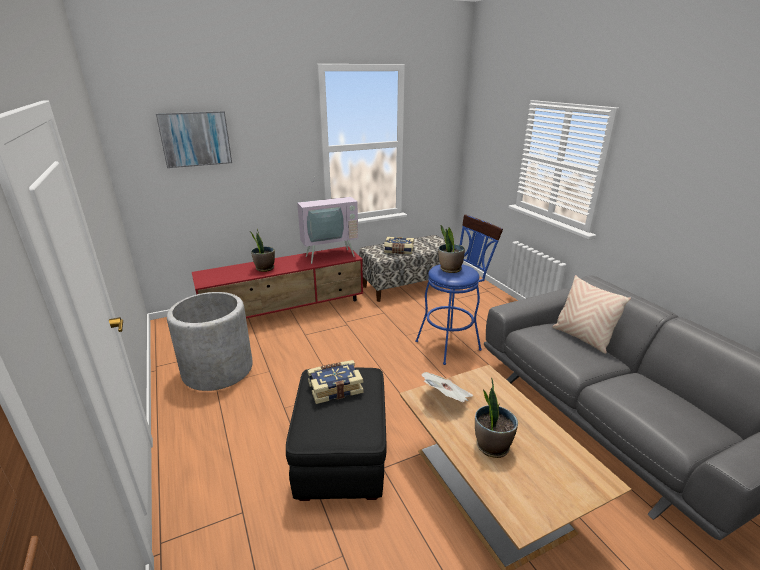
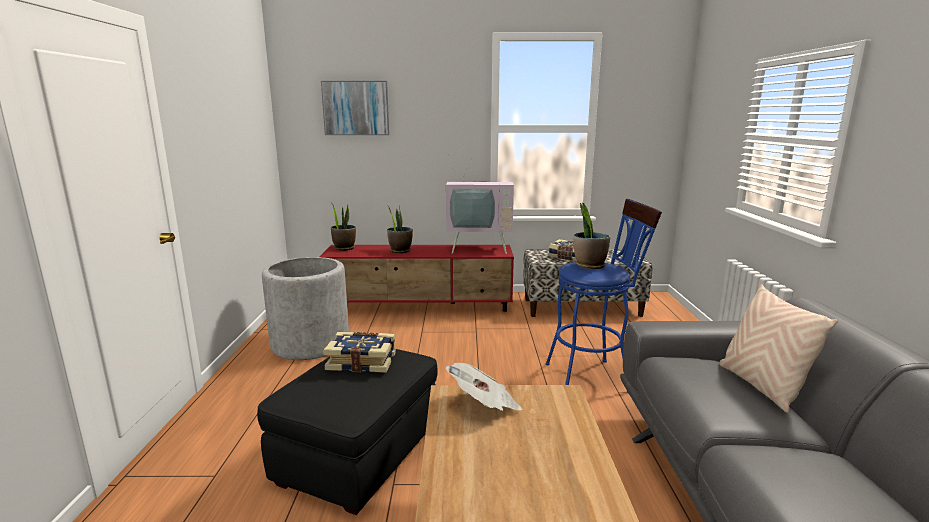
camera: 25 degrees right, 10 degrees down
(491, 446) = (491, 472): potted plant -> potted plant (344, 248)

